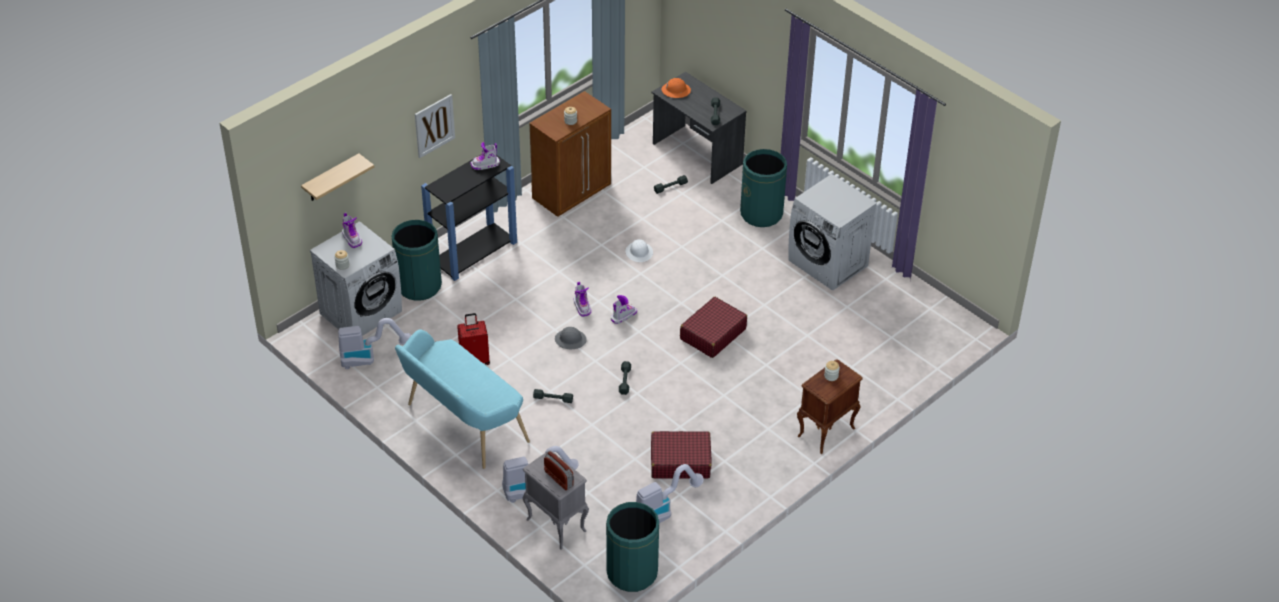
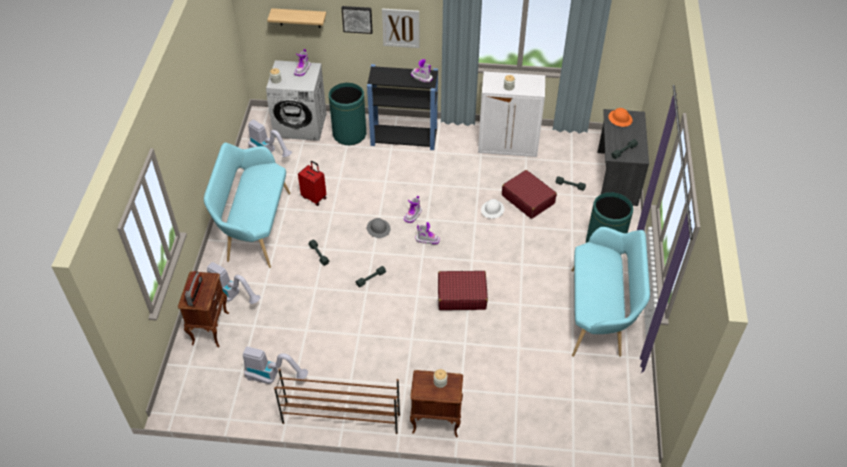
camera: 50 degrees right, 5 degrees up
(390, 142) = (357, 19): none -> picture
(555, 525) = (210, 328): grey nightstand -> brown nightstand
(572, 190) = (508, 144): brown cabinet -> white cabinet
(632, 572) = (202, 396): green trash can -> none
(680, 461) = (326, 356): red suitcase -> red suitcase (528, 199)
(758, 491) = (340, 418): none -> brown shoe rack
(828, 265) = (600, 314): white washing machine -> turquoise bench

